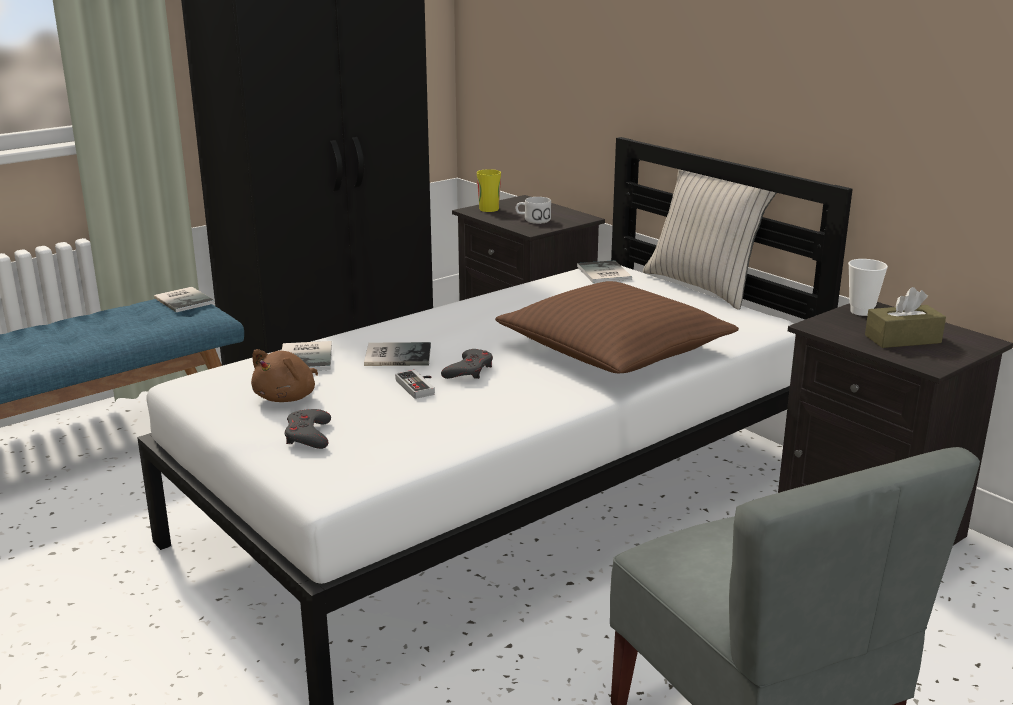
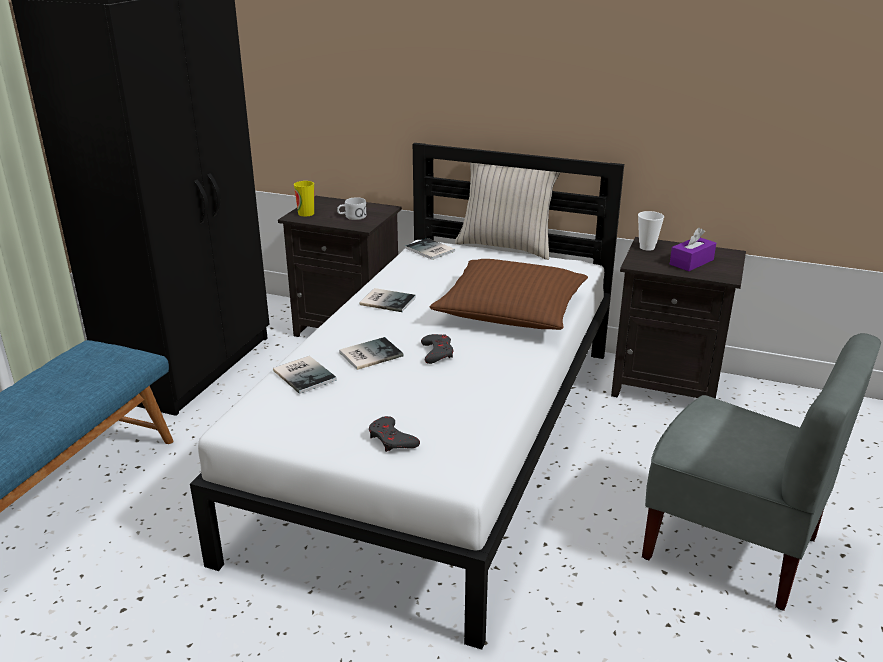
camera: 30 degrees left, 5 degrees up
(185, 300) = (96, 348): book -> book (387, 300)
(287, 397) = (332, 413): brown plush toy -> none
(419, 386) = (418, 375): game controller -> none
(902, 339) = (691, 262): brown tissue box -> purple tissue box

